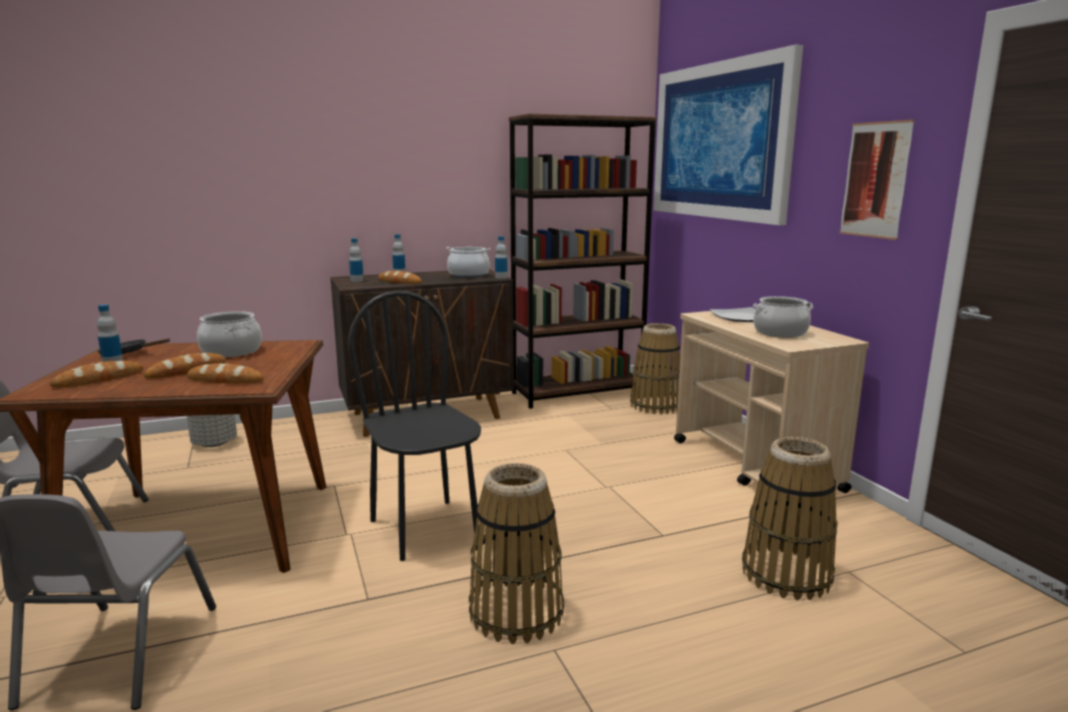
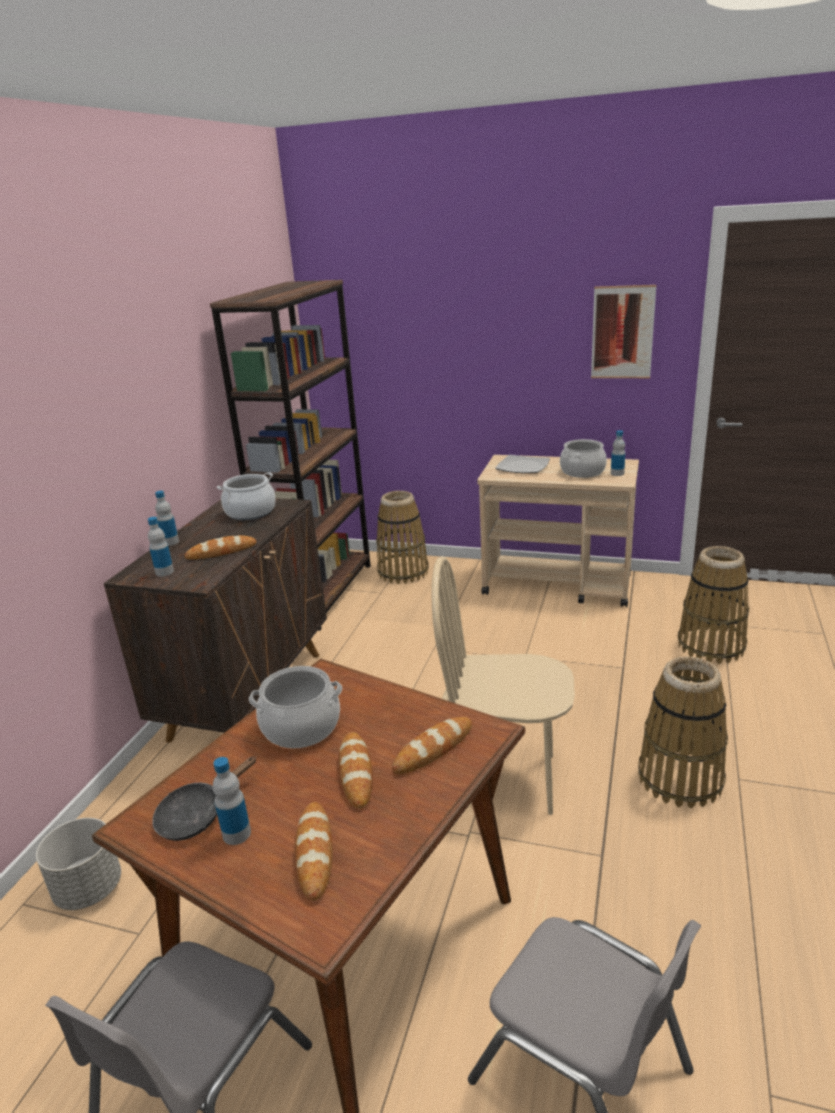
camera: 50 degrees left, 10 degrees up
(425, 529) = (506, 780): black chair -> beige chair
(501, 277) = (292, 502): bottle -> bottle (617, 473)
(719, 141) = (416, 301): picture -> none

